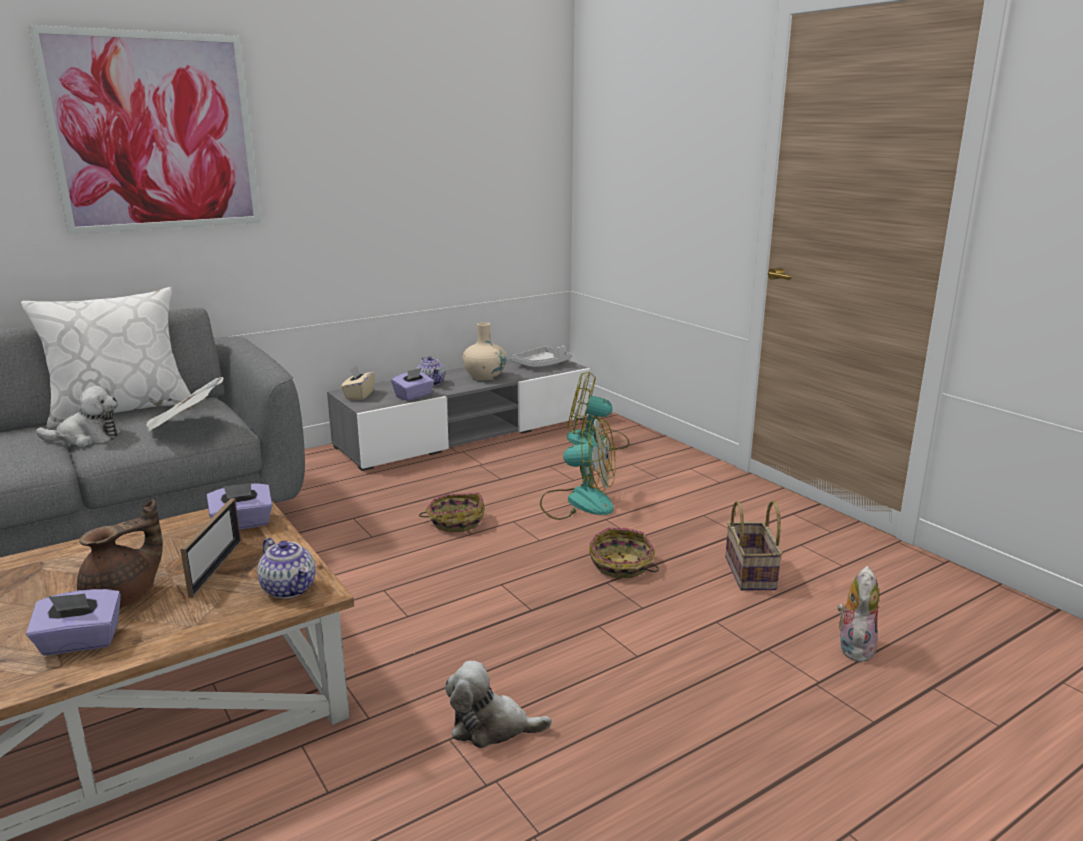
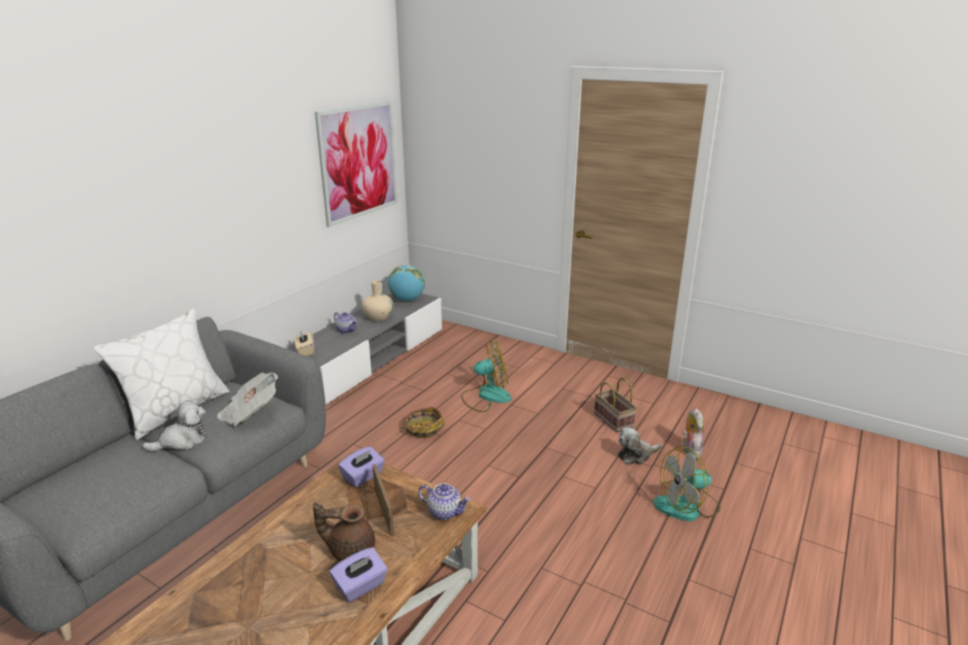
camera: 25 degrees left, 5 degrees up
(124, 597) = (350, 549): brown teapot -> brown teapot turned 105 degrees counterclockwise
(155, 133) = (148, 186): picture -> picture (359, 161)
(414, 396) = (346, 344): purple tissue box -> none
(491, 727) = (557, 553): plush toy -> plush toy (636, 455)
(542, 364) = (407, 300): grey tray -> globe
(596, 442) = (461, 348): fan -> fan (687, 506)
(621, 565) = (545, 434): basket -> none

